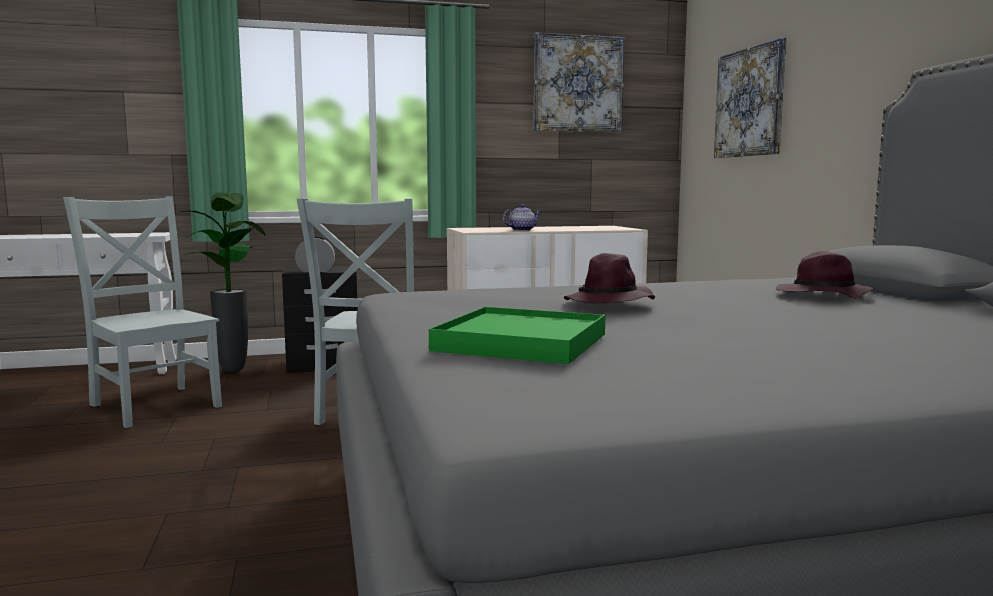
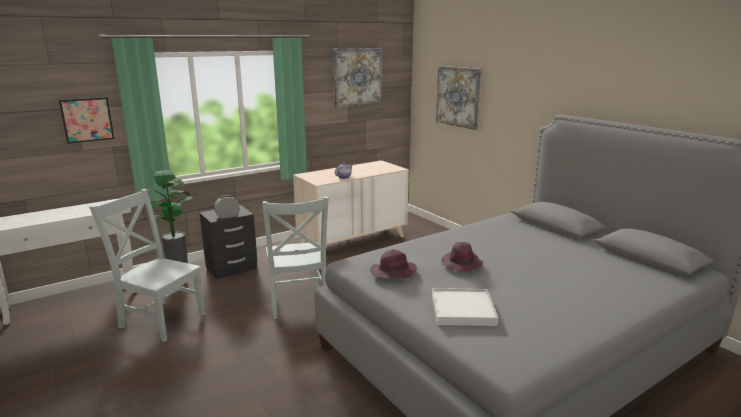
camera: 20 degrees left, 10 degrees up
(138, 109) = (87, 120): none -> picture
(521, 342) = (462, 310): green tray -> white tray
(821, 296) = (533, 239): purple hat -> purple hat (392, 272)

